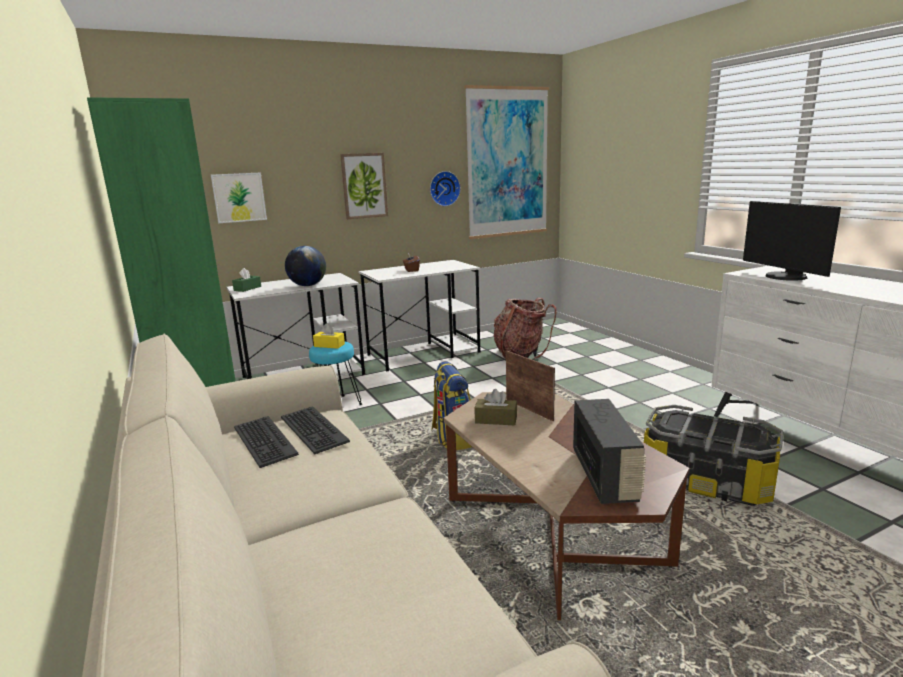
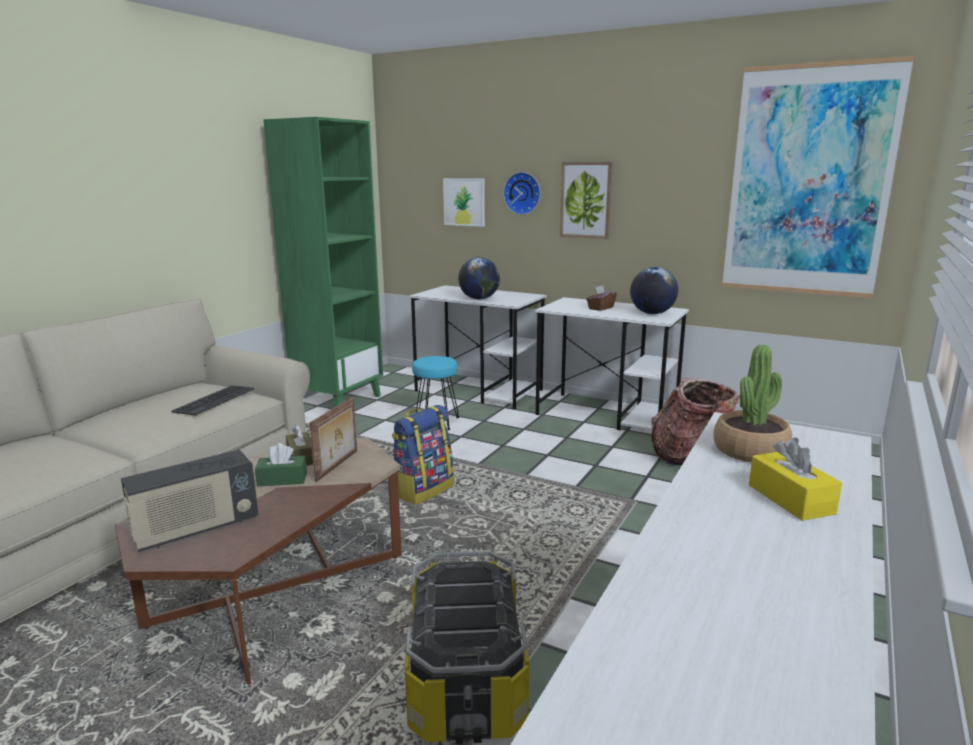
camera: 55 degrees right, 0 degrees up
(247, 288) = (444, 290): green tissue box -> green tissue box (282, 479)
(263, 441) = (188, 394): keyboard -> none
(329, 345) = (434, 359): yellow tissue box -> yellow tissue box (790, 499)
(444, 188) = (692, 212): wall clock -> wall clock (523, 193)
(449, 265) = (652, 313): none -> globe
(784, 277) = (750, 451): monitor -> potted plant

